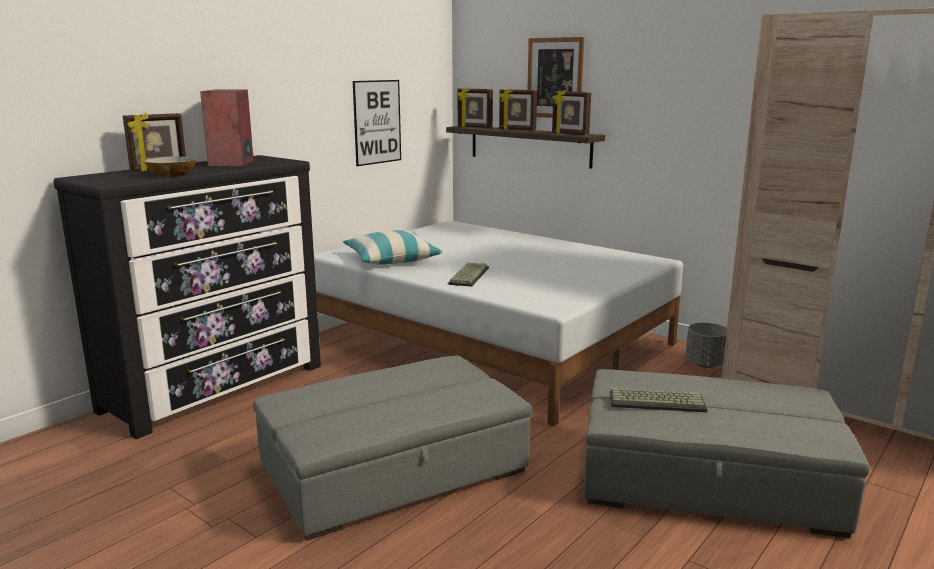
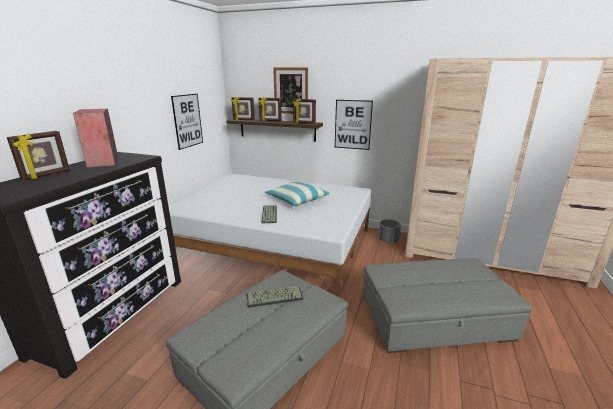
camera: 20 degrees left, 5 degrees up
(172, 175) = (63, 181): bowl -> none
(391, 259) = (214, 207): pillow -> pillow (297, 199)
(657, 139) = (353, 124): none -> picture
(657, 401) = (413, 285): keyboard -> keyboard (275, 296)

